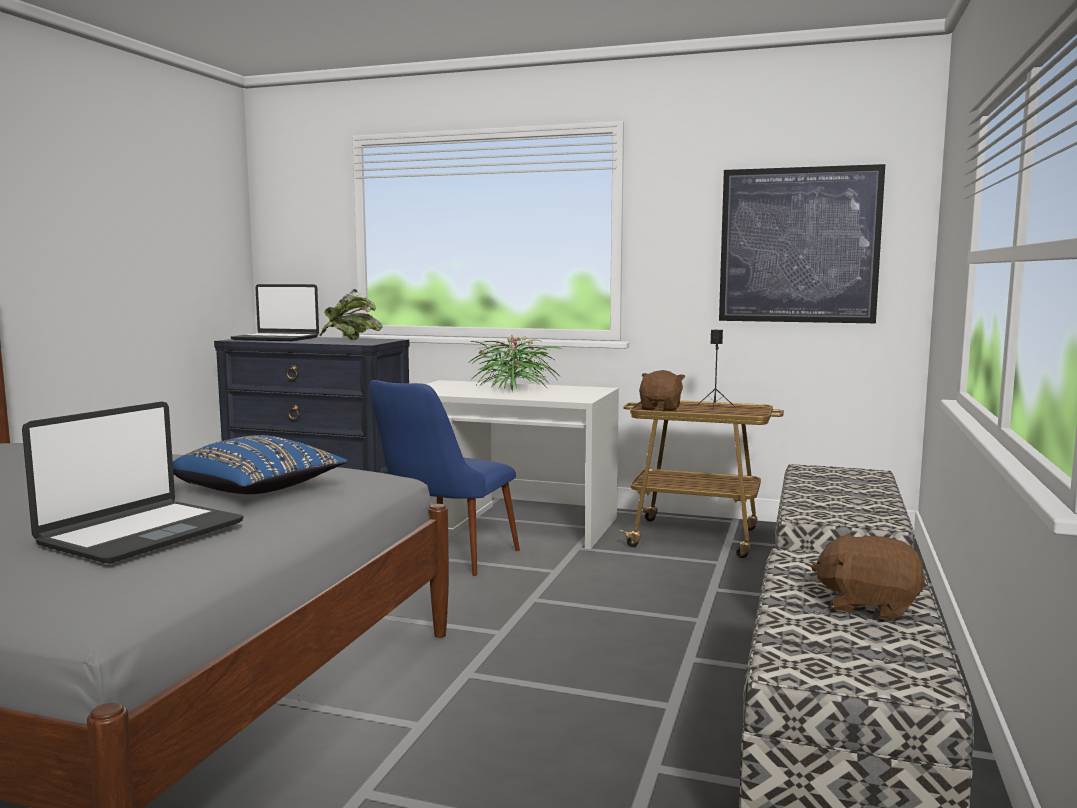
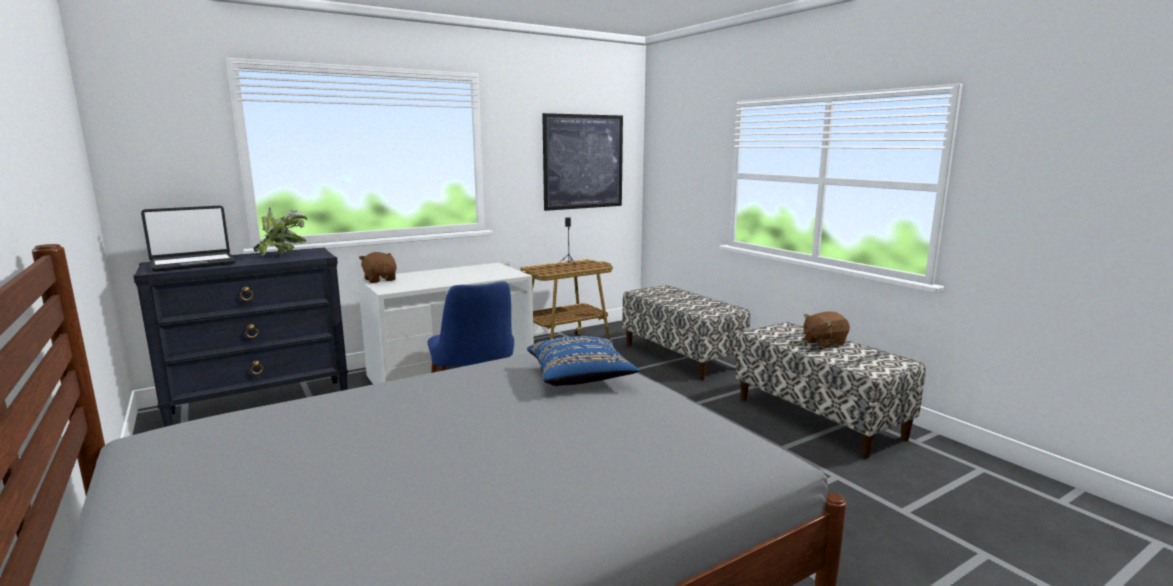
camera: 50 degrees left, 5 degrees up
(141, 533) = (649, 420): laptop -> none
(513, 389) = (445, 275): potted plant -> none
(661, 408) = (550, 271): brown plush toy -> brown plush toy (380, 280)

